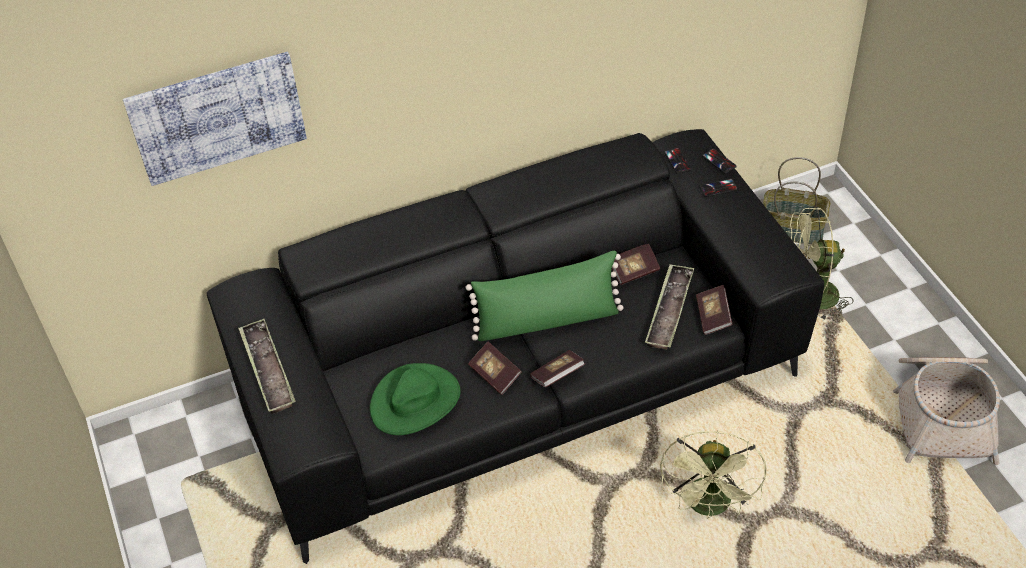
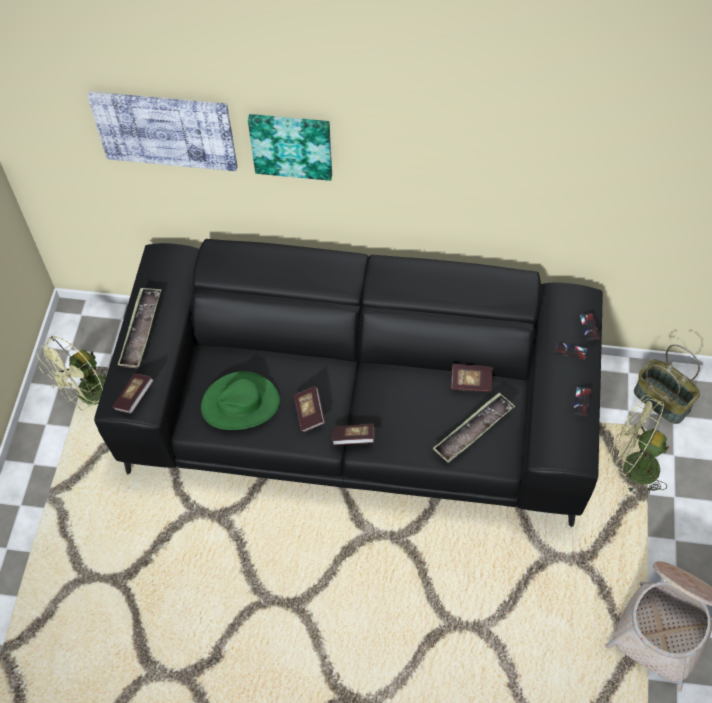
camera: 30 degrees right, 10 degrees up
(363, 78) = (291, 144): none -> picture
(547, 320) = (378, 389): green pillow -> none
(677, 161) = (555, 310): phone -> phone (581, 401)
(710, 507) = (429, 594): green fan -> green fan (89, 397)
(713, 316) = (504, 453): book -> book (134, 398)

